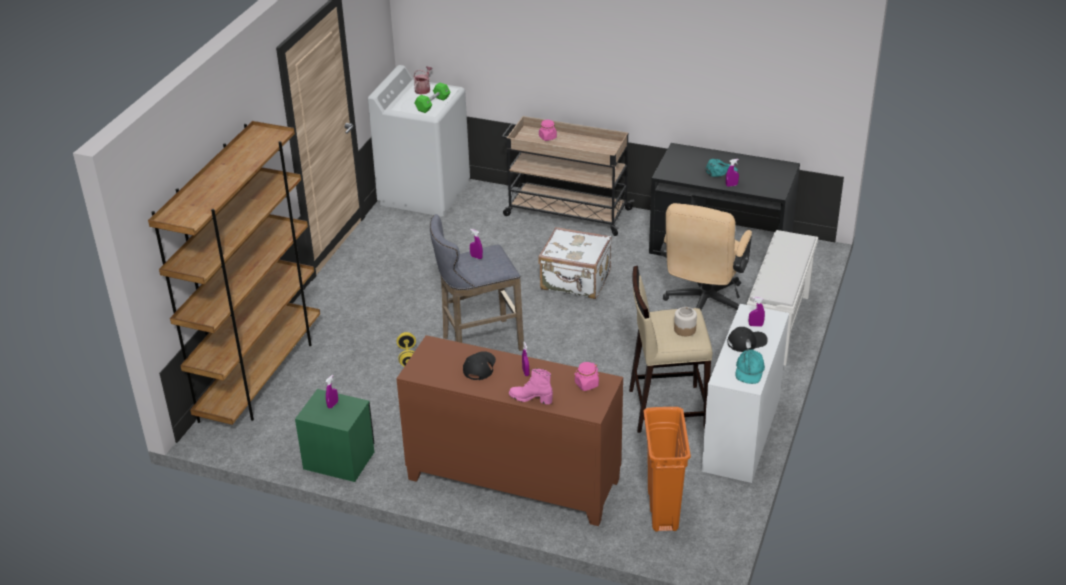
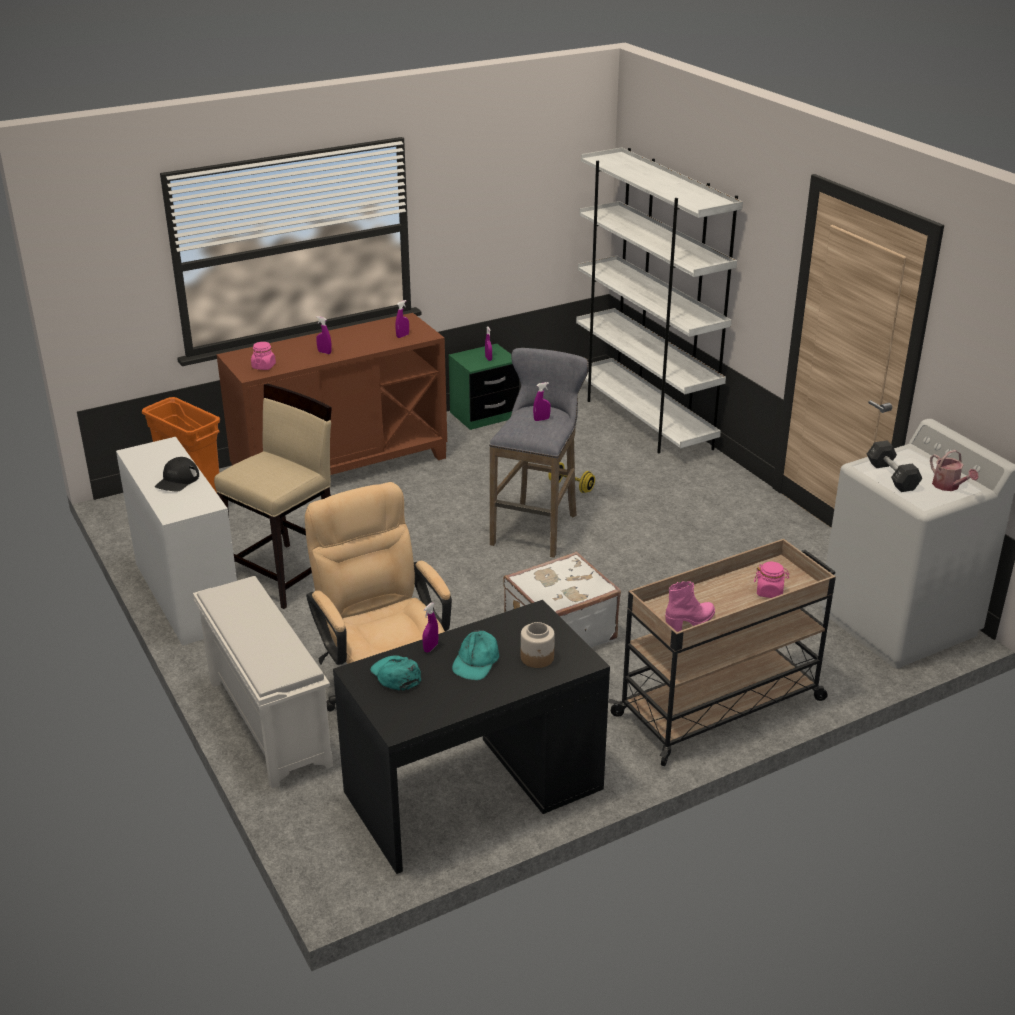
camera: 130 degrees right, 5 degrees down
(261, 376) = (643, 420): brown bookcase -> white bookcase
(433, 104) = (892, 476): green dumbbell -> black dumbbell
(479, 367) = (366, 340): black cap -> none
(531, 398) = (293, 343): pink boot -> pink boot (690, 622)
(685, 329) = (258, 471): jar -> jar (537, 658)
(749, 370) = (147, 461): turquoise cap -> turquoise cap (396, 675)
(755, 325) = (185, 497): purple spray bottle -> purple spray bottle (402, 336)

